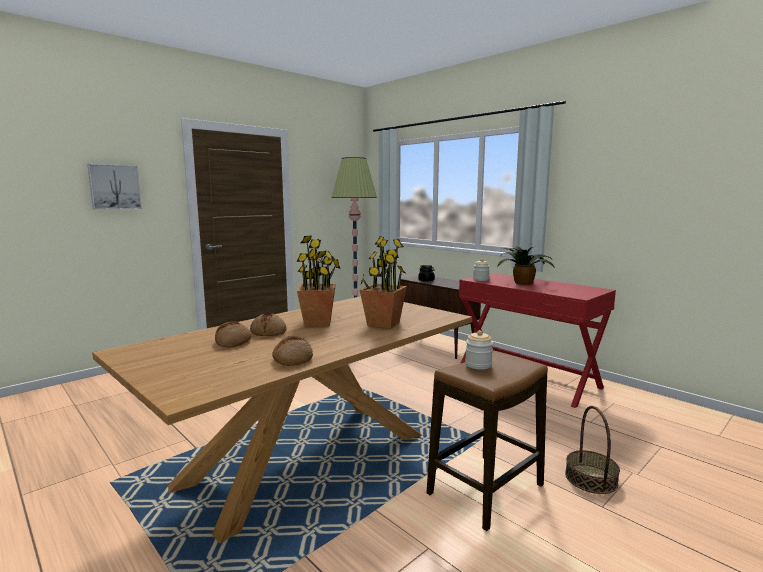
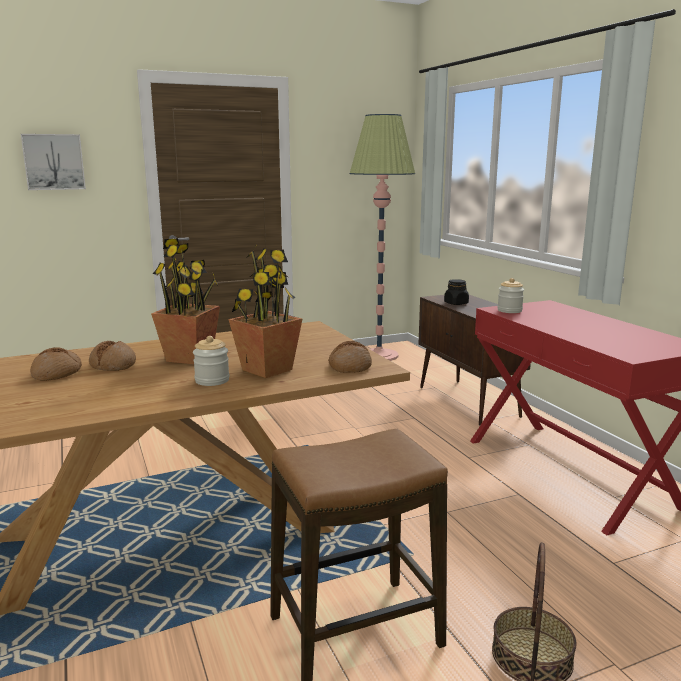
camera: 20 degrees right, 5 degrees up
(292, 359) = (82, 408): bread -> bread (350, 366)
(478, 365) = (344, 450): jar -> jar (212, 380)
(523, 282) = (571, 322): potted plant -> none

